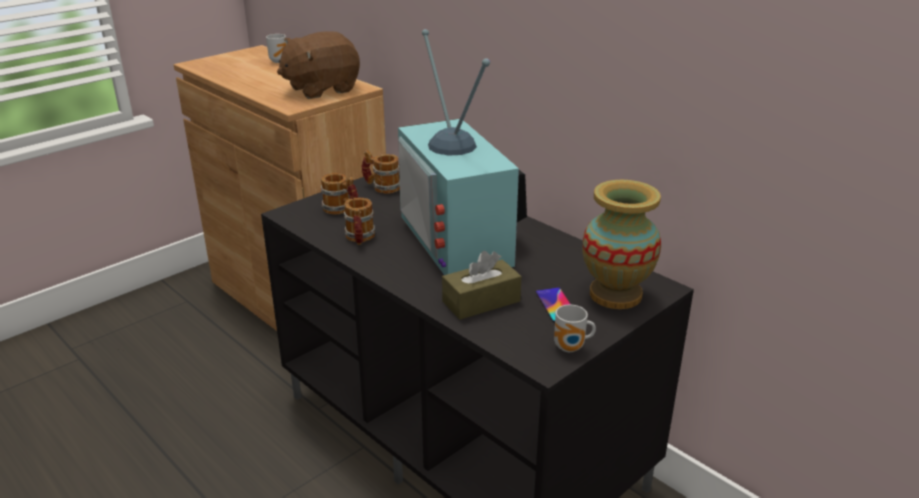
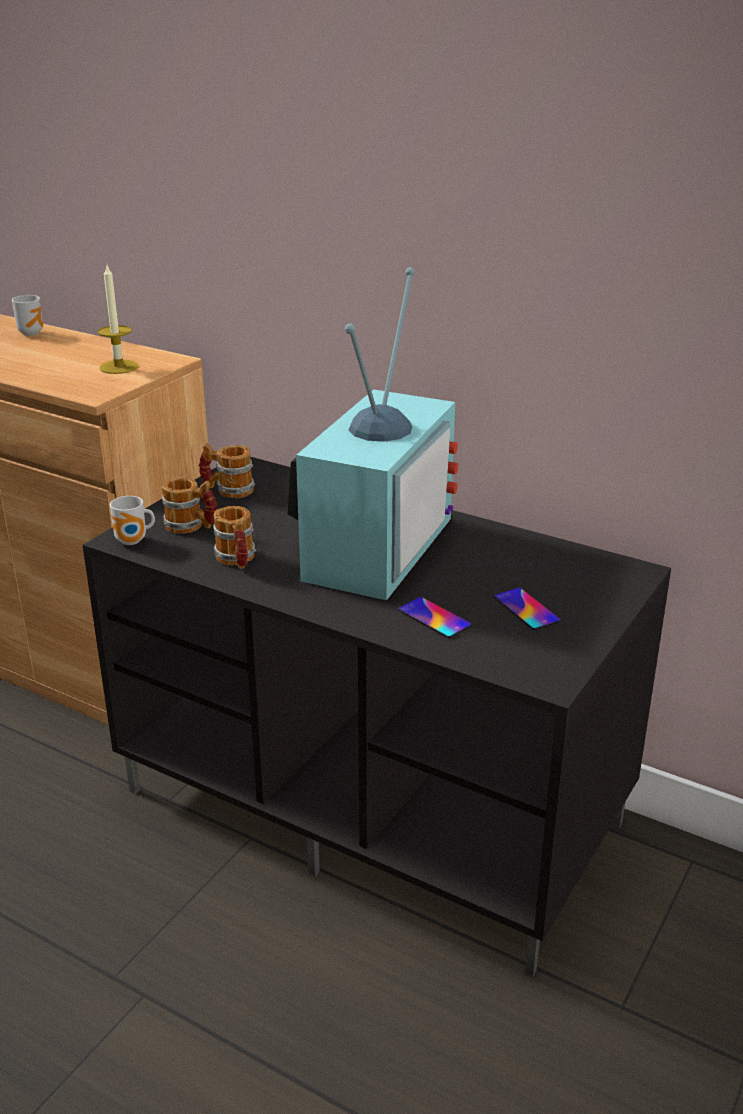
camera: 15 degrees left, 0 degrees up
(321, 89) = (118, 367): brown plush toy -> candle
(463, 240) = (371, 545): television -> television turned 120 degrees counterclockwise
(481, 301) = (434, 618): brown tissue box -> phone
(571, 348) = (570, 657): mug -> mug (133, 541)
(615, 295) = (587, 587): vase -> none

